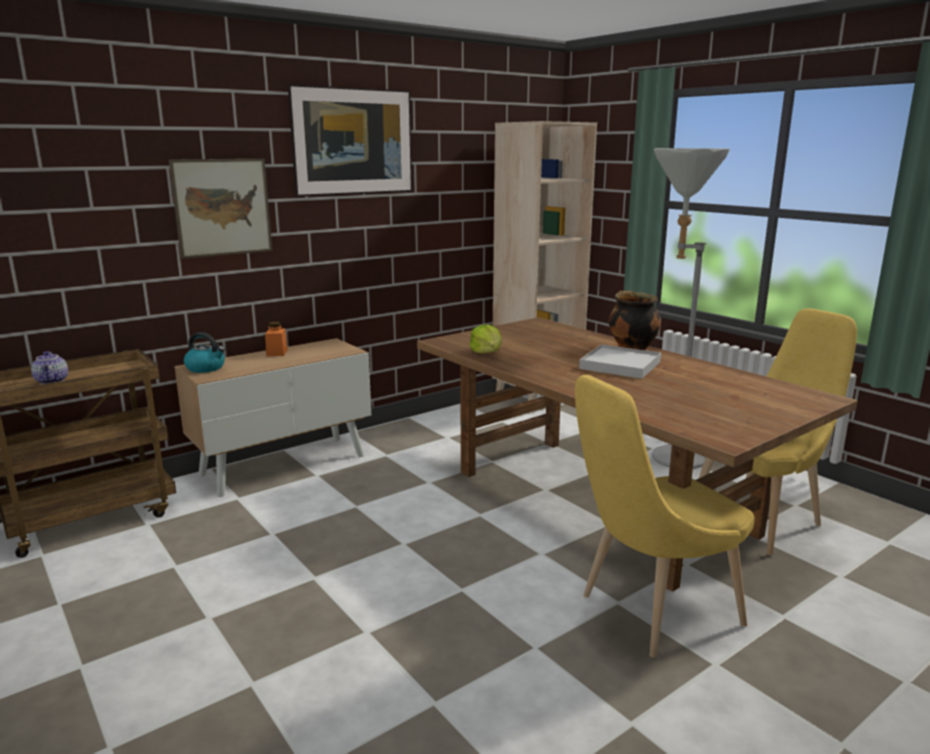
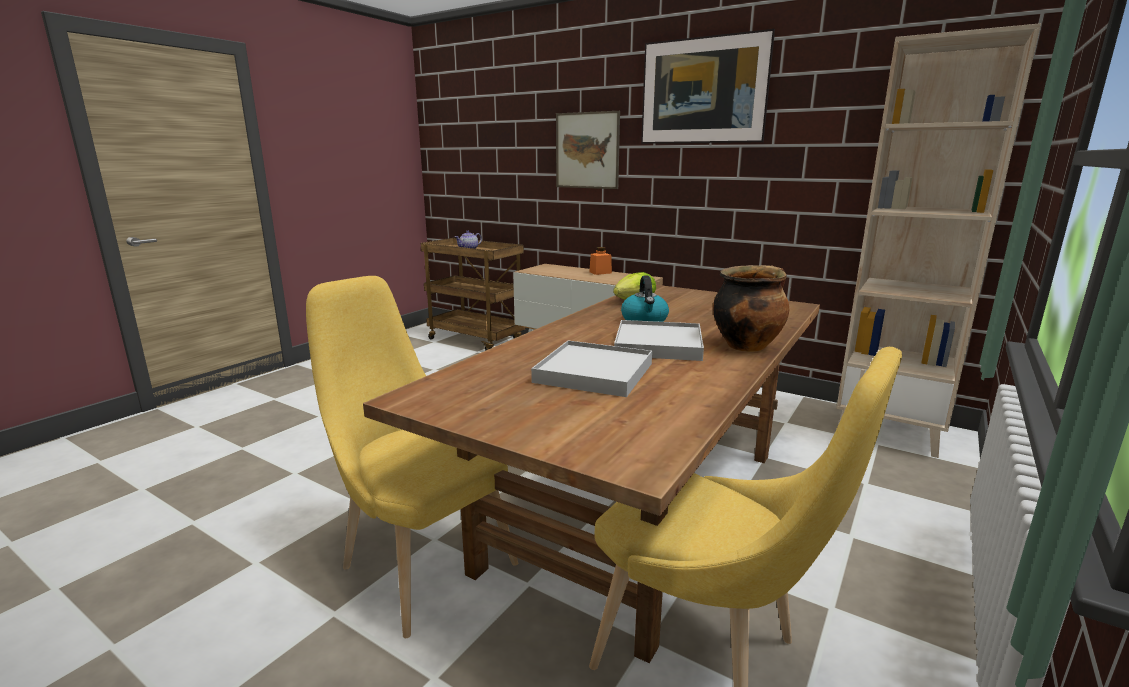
camera: 70 degrees right, 0 degrees up
(206, 368) = (547, 268): kettle -> kettle (644, 320)
(666, 456) = (836, 549): grey floor lamp -> none
(679, 388) = (593, 373): none -> white tray

